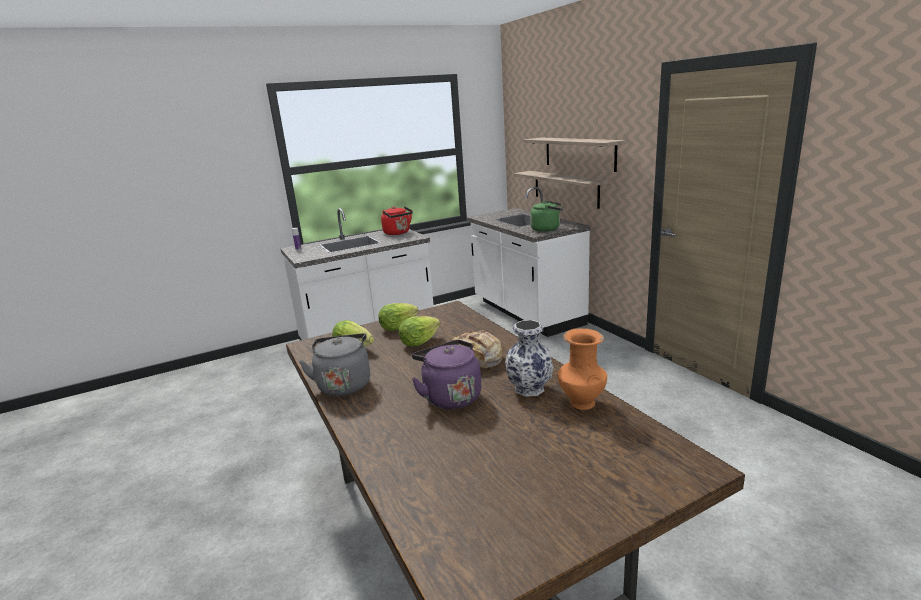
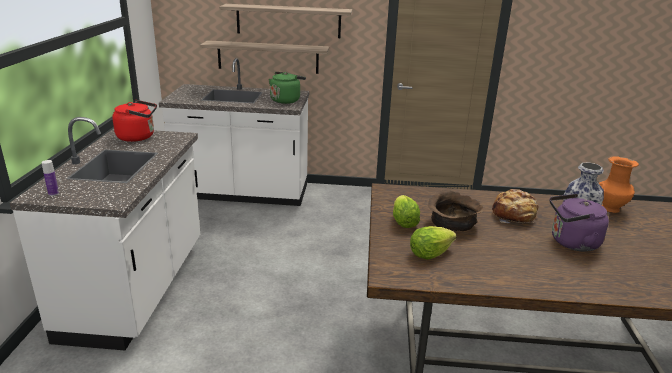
camera: 60 degrees left, 5 degrees up
(344, 384) = (511, 278): grey kettle -> none
(419, 342) = (452, 224): lettuce -> brown bowl

